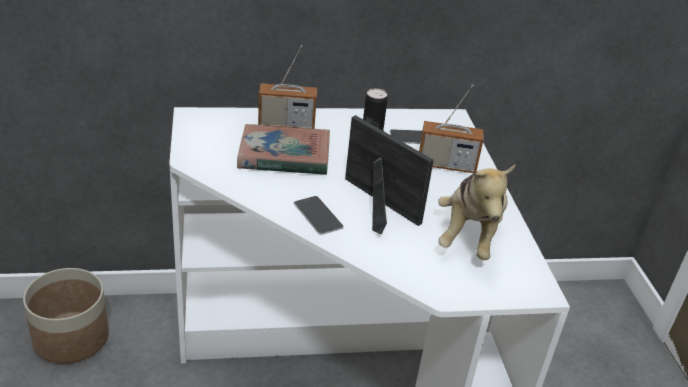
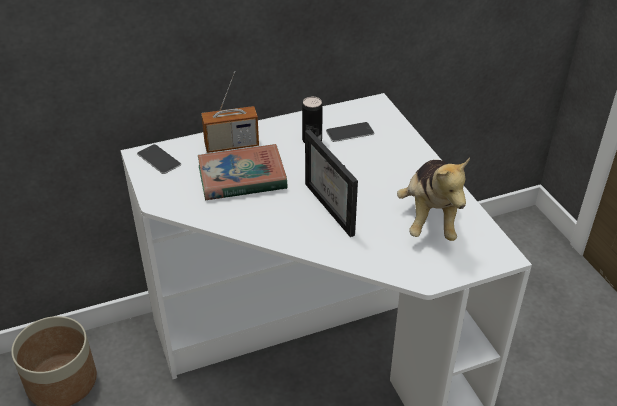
camera: 10 degrees left, 5 degrees up
(318, 215) = (294, 230): phone -> phone (159, 159)
(373, 204) = (338, 207): picture frame -> picture frame turned 150 degrees counterclockwise
(446, 165) = (387, 154): radio -> none

